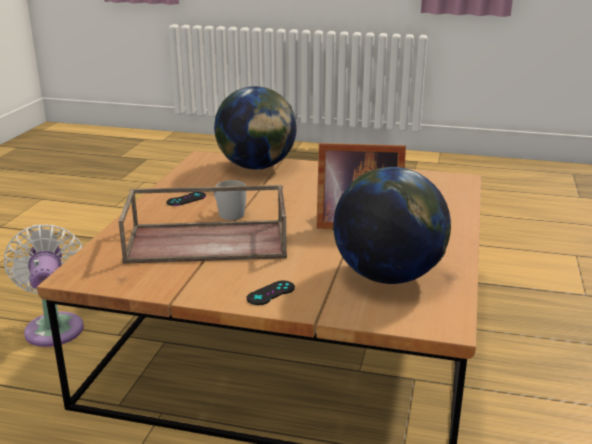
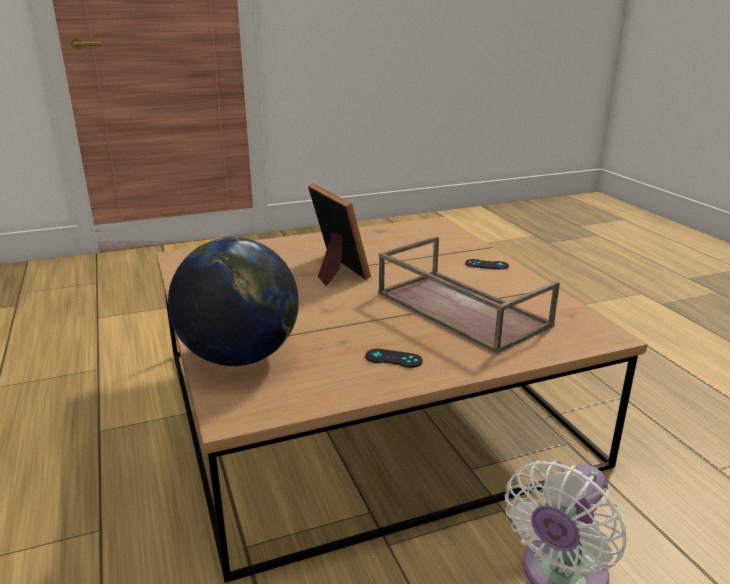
camera: 125 degrees left, 0 degrees up
(228, 213) = (393, 323): white mug -> none
(388, 277) = (407, 243): globe -> none

